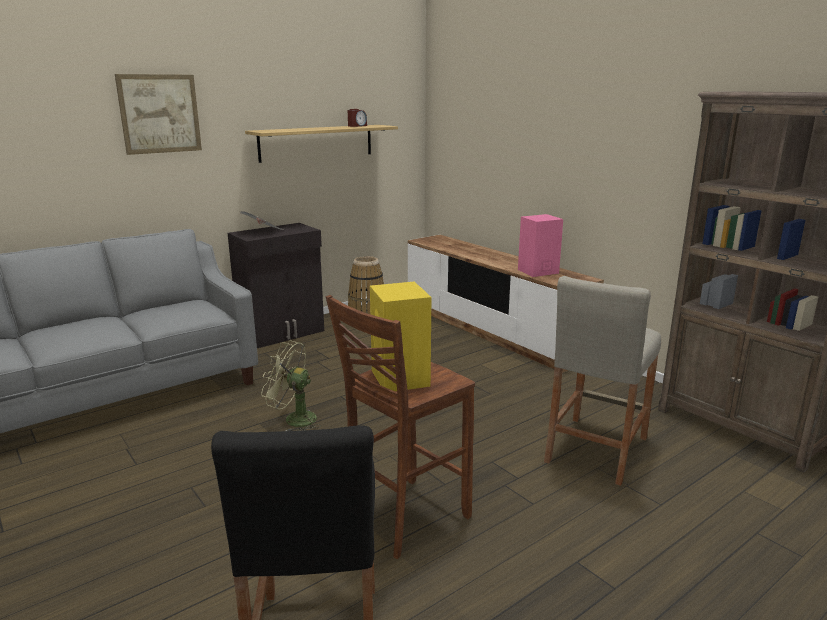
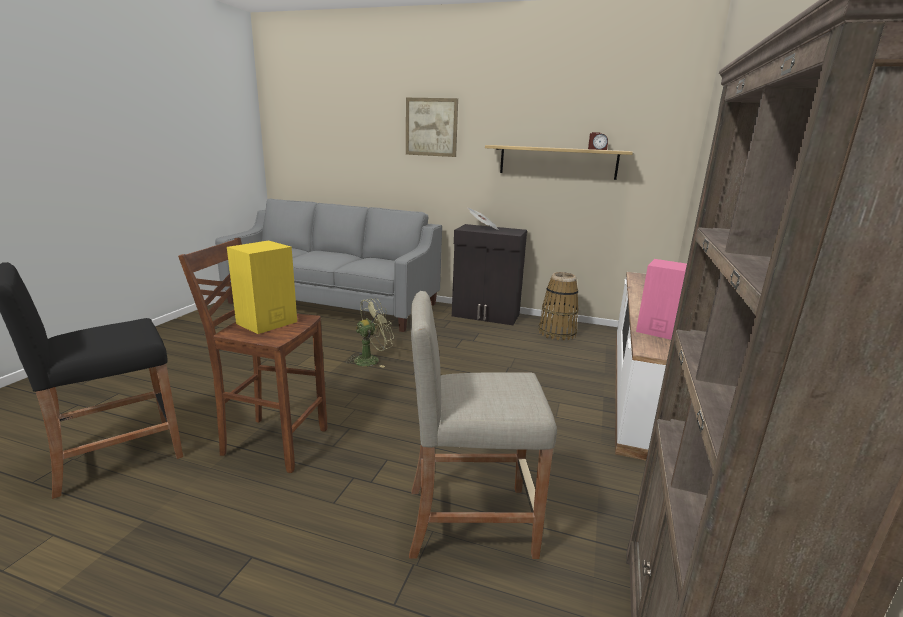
camera: 55 degrees right, 0 degrees up
(293, 419) = (371, 359): green fan -> green fan turned 75 degrees clockwise

